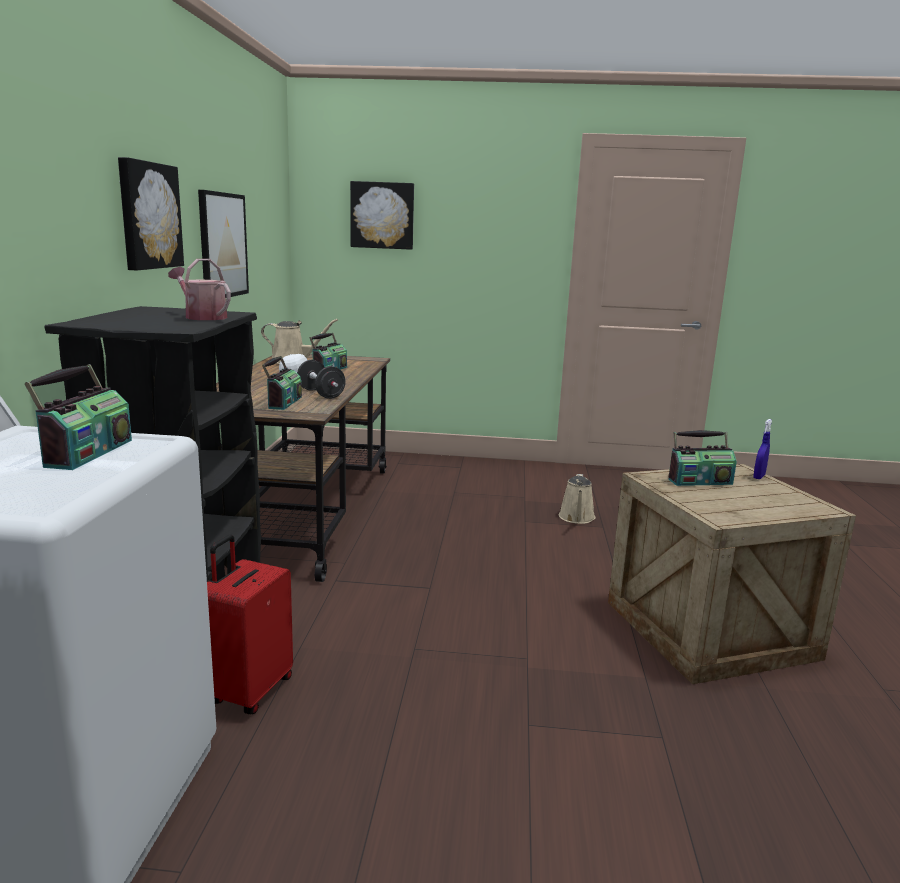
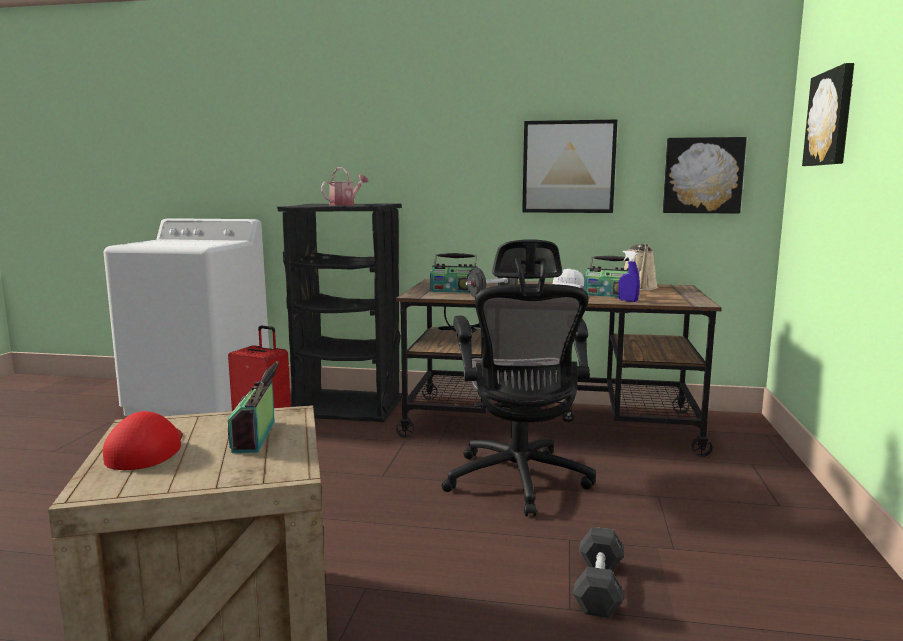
camera: 95 degrees right, 5 degrees down
(87, 453) = (190, 244): radio -> none
(148, 216) = (441, 145): picture -> picture (702, 175)
(435, 531) = (518, 481): none -> office chair
(576, 518) = (599, 587): beige watering can -> grey dumbbell
(756, 506) = (147, 450): none -> red cap
(759, 477) = (249, 478): blue spray bottle -> blue spray bottle (628, 301)

